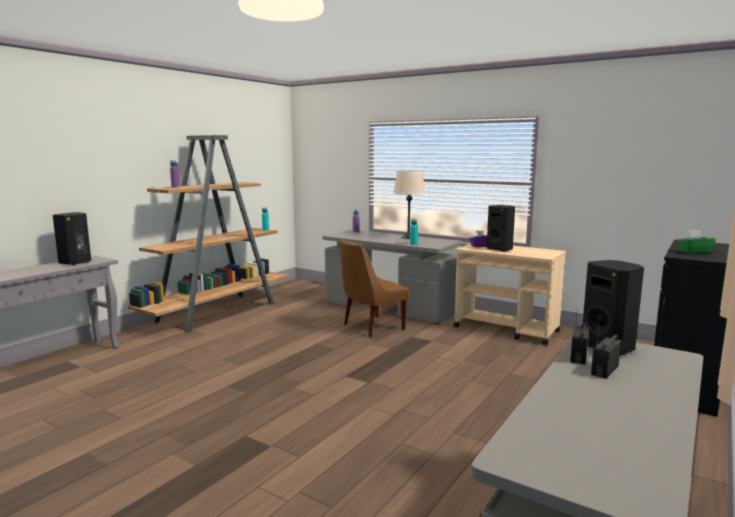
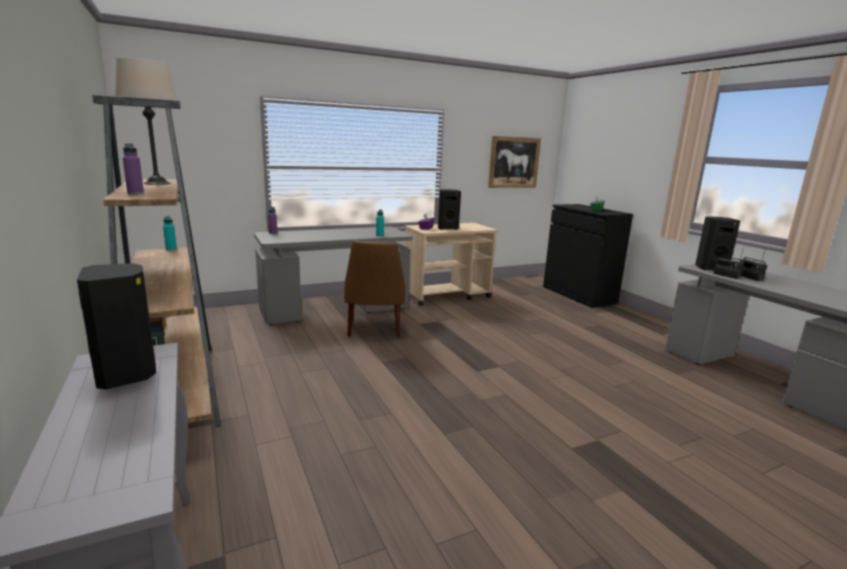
camera: 60 degrees left, 5 degrees up
(408, 237) = (345, 231): beige table lamp -> beige table lamp (156, 183)
(653, 177) = (514, 162): none -> picture

